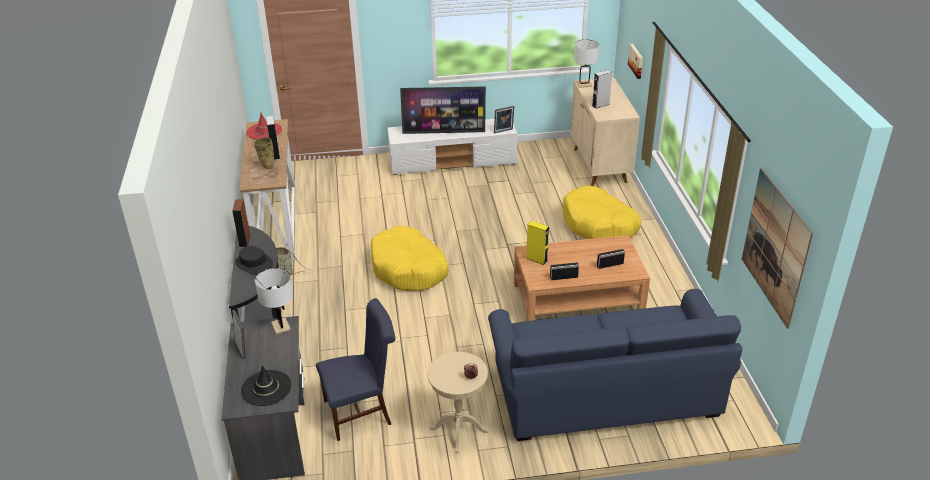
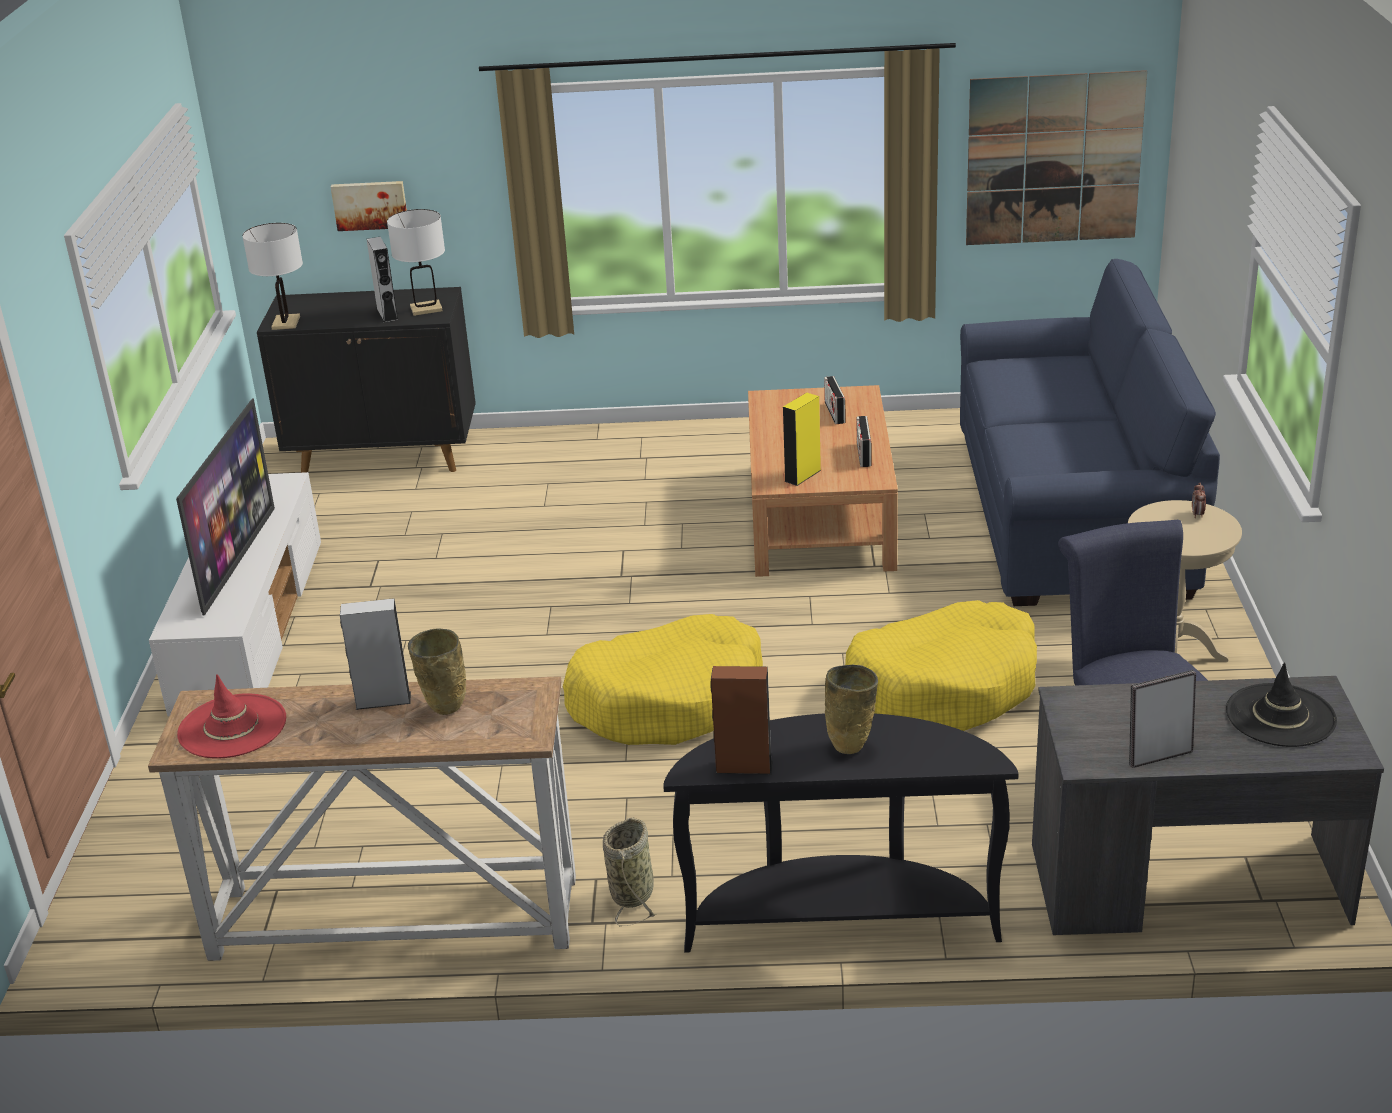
camera: 80 degrees left, 5 degrees down
(253, 264) = (852, 746): black hat -> beige vase
(281, 326) = (1078, 707): white table lamp -> white table lamp (426, 309)
(503, 131) = (288, 486): picture frame -> none
(599, 225) = (596, 476): yellow dog bed -> yellow dog bed (943, 687)
(600, 166) = (385, 456): beige cabinet -> black cabinet

